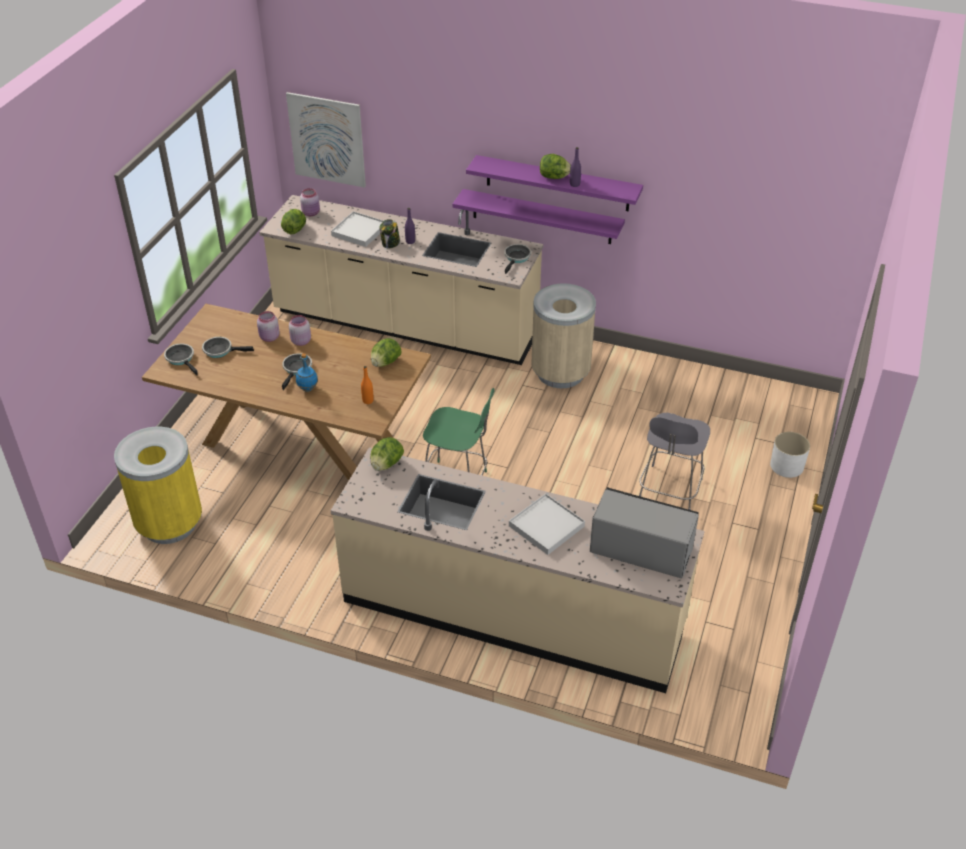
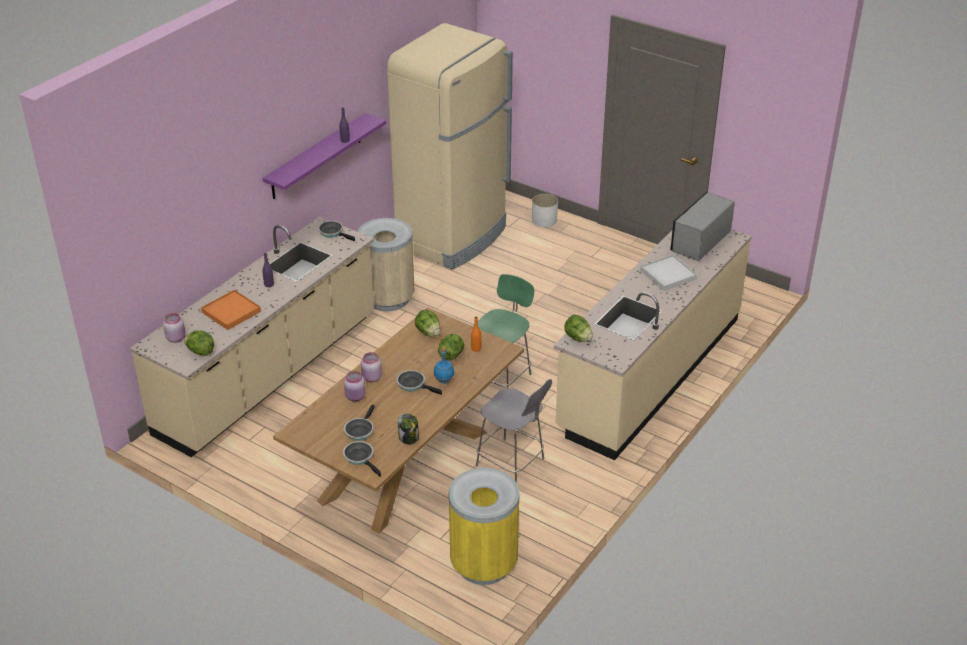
camera: 75 degrees left, 5 degrees down
(181, 359) = (360, 458): frying pan -> frying pan turned 75 degrees clockwise
(327, 140) = (148, 263): picture -> none
(359, 231) = (231, 312): white tray -> orange tray
(390, 244) = (265, 296): jar -> jar (409, 438)
(541, 217) = (311, 195): purple shelf -> none
(554, 177) = (327, 147): lettuce -> lettuce (451, 355)
(669, 491) = (550, 275): grey chair -> grey chair (512, 463)
(702, 397) = (453, 237): none -> beige fridge

